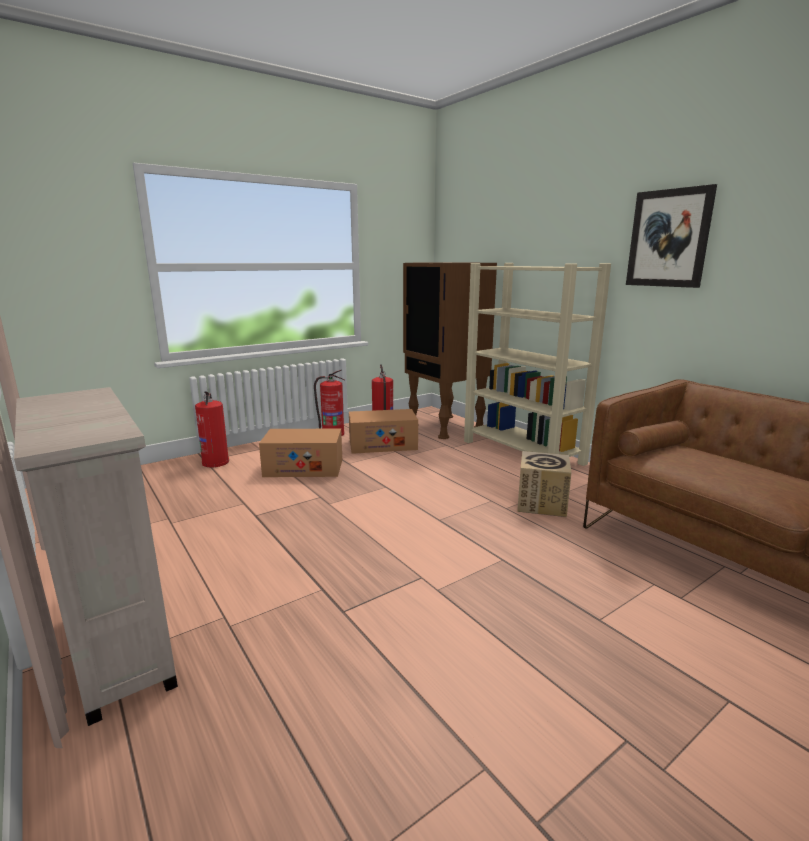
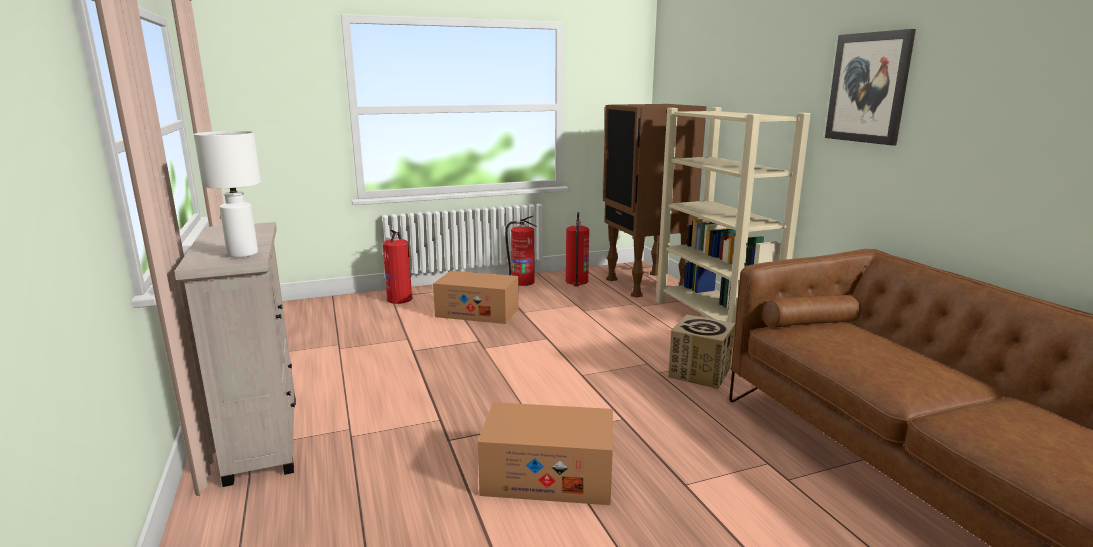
camera: 15 degrees right, 0 degrees up
(99, 427) = (242, 254): none -> white table lamp
(382, 444) = (567, 297): cardboard box -> cardboard box (548, 476)

